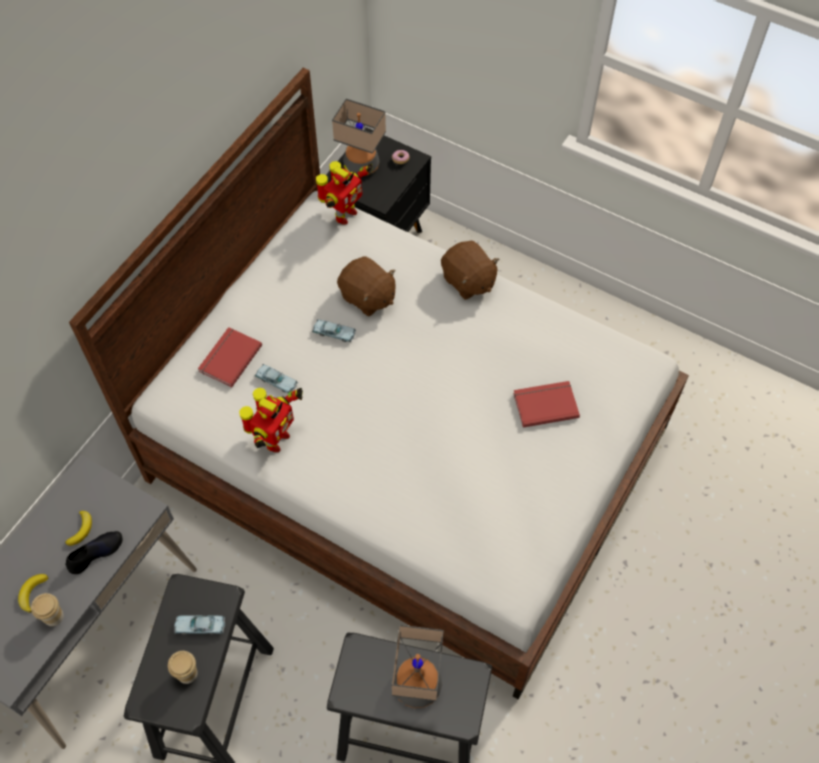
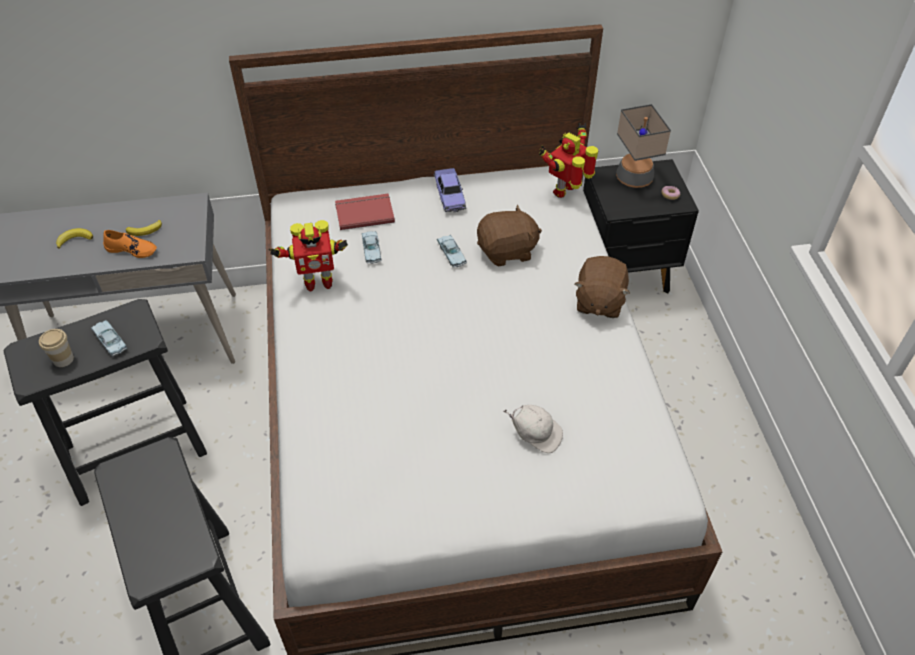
camera: 50 degrees right, 10 degrees down
(53, 616) = (63, 261): cup -> none
(95, 553) = (132, 249): black shoe -> orange shoe
(270, 289) = (449, 195): none -> toy car
(343, 215) = (566, 191): toy robot -> toy robot turned 135 degrees clockwise
(367, 297) = (507, 251): brown plush toy -> brown plush toy turned 105 degrees counterclockwise
(417, 684) = (158, 518): table lamp -> none
(545, 404) = (535, 434): red book -> white cap

